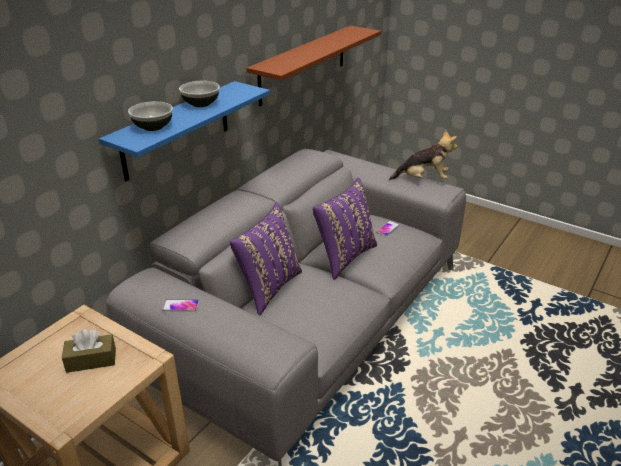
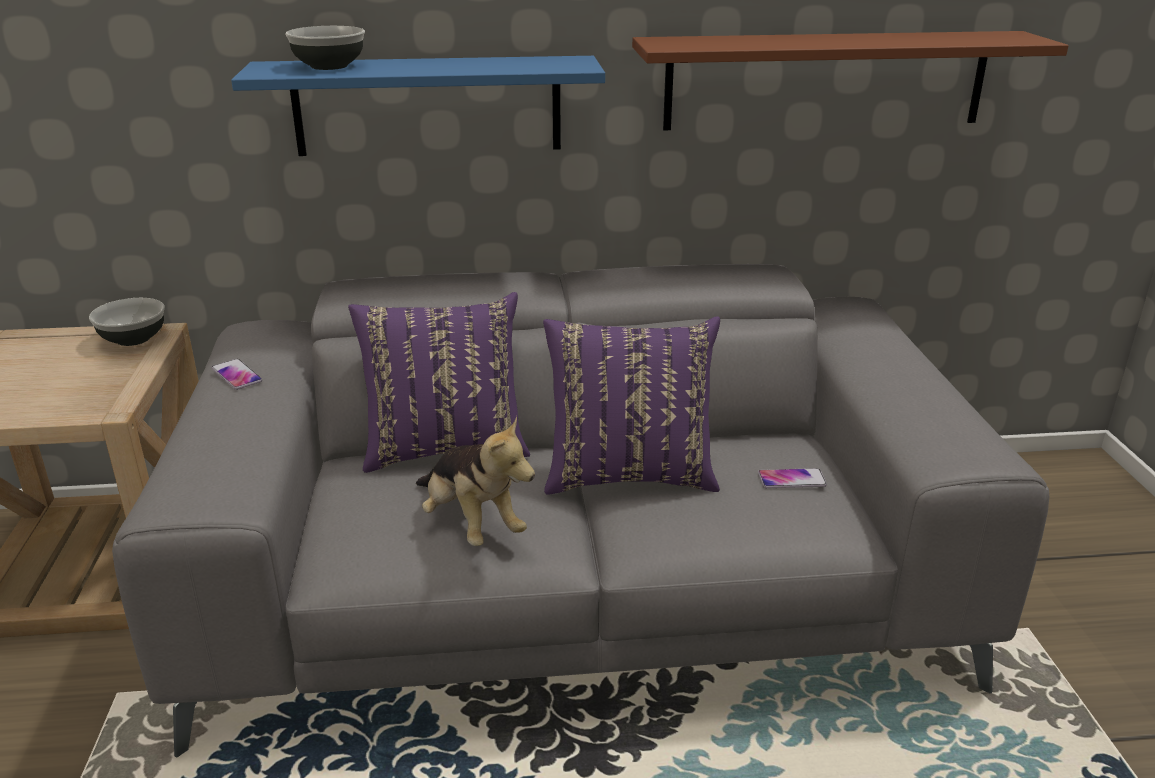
camera: 50 degrees right, 5 degrees down
(91, 360) = (71, 377): brown tissue box -> none
(201, 103) = (462, 63): bowl -> bowl (134, 339)
(423, 179) = (961, 415): plush toy -> plush toy (471, 524)

